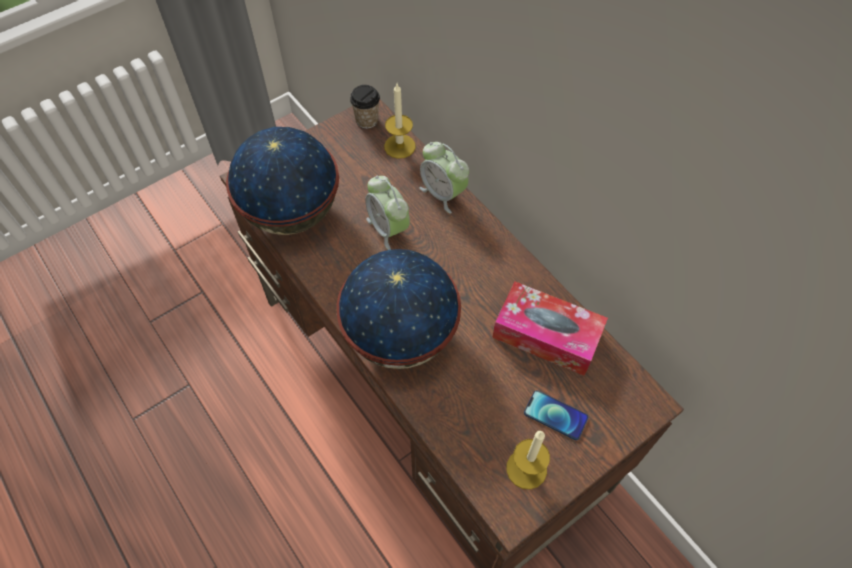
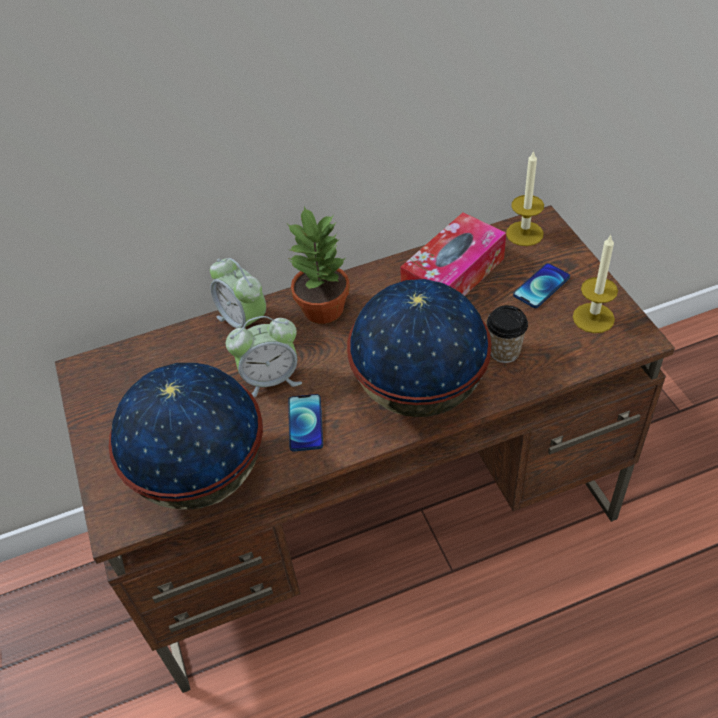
camera: 70 degrees left, 10 degrees down
(350, 263) = (305, 423): none -> phone
(367, 120) = (94, 375): cup -> cup (504, 351)
(399, 146) = (154, 349): candle -> candle (524, 233)
(443, 193) = (244, 322): alarm clock -> alarm clock turned 75 degrees clockwise
(474, 244) = (324, 308): none -> potted plant

